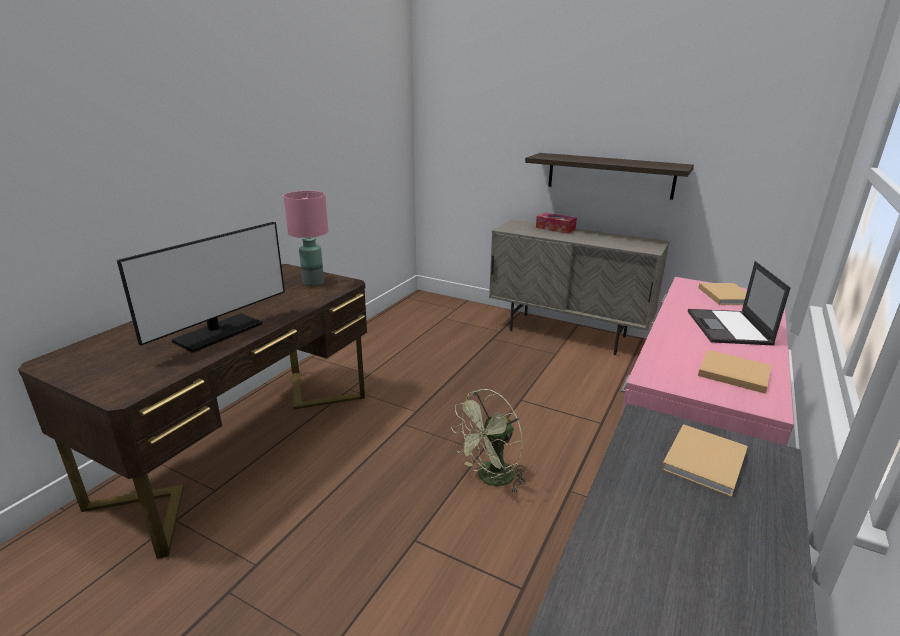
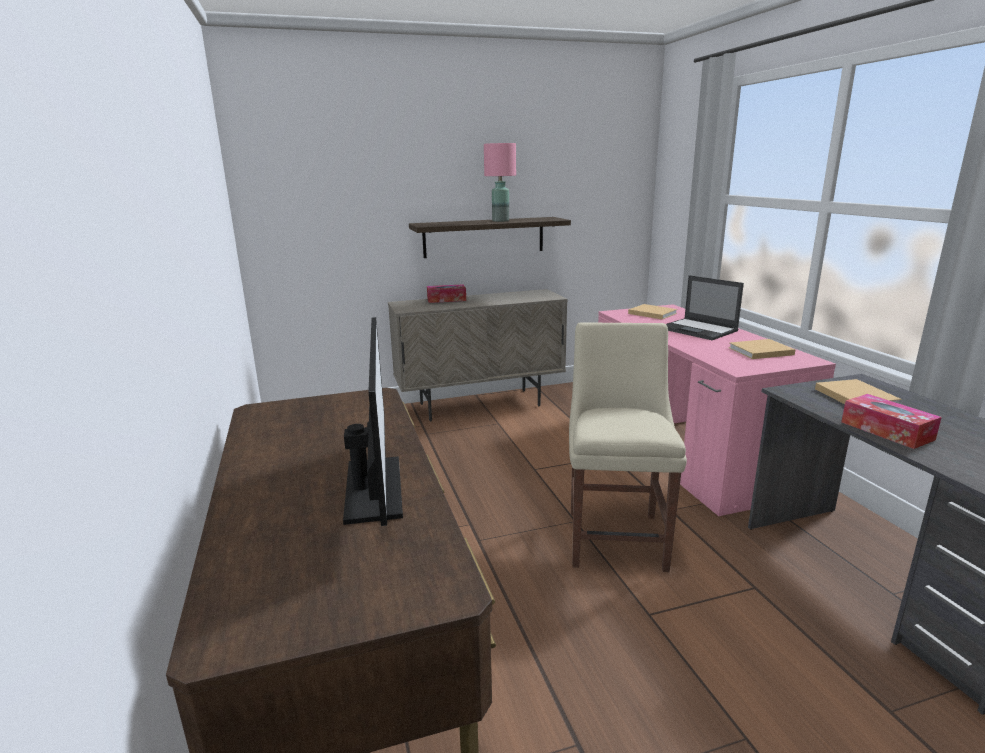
camera: 45 degrees left, 5 degrees down
(313, 283) = (339, 408): pink table lamp -> pink table lamp (500, 221)
(490, 479) = (616, 536): green fan -> beige chair
(630, 501) = (886, 430): none -> tissue box

